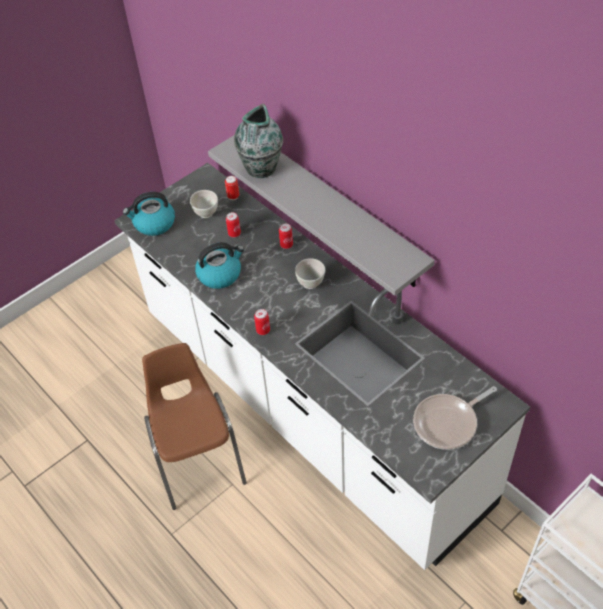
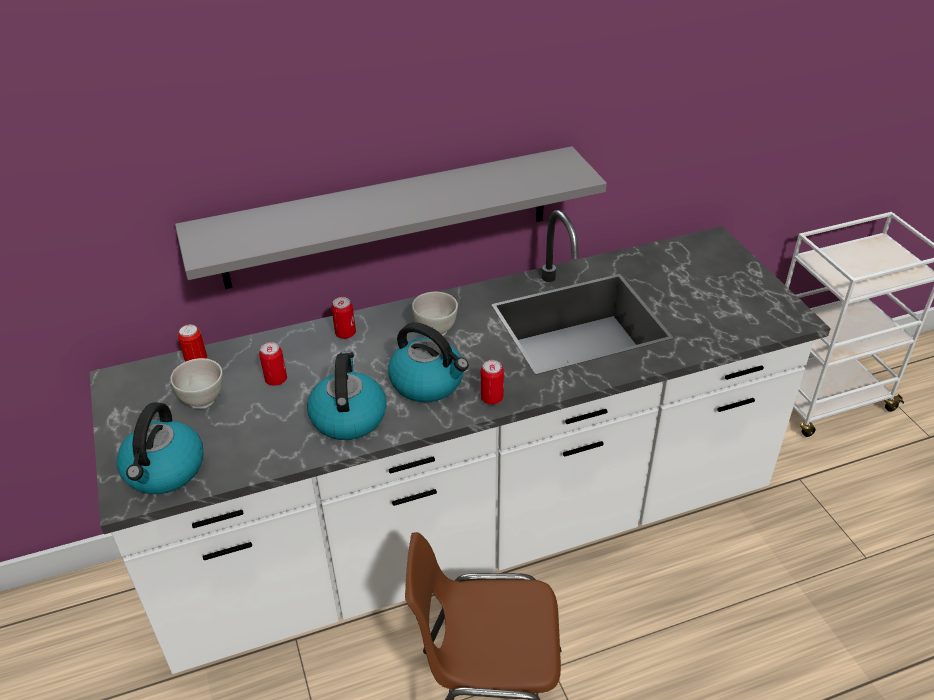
camera: 70 degrees left, 10 degrees down
(261, 169) = (285, 229): vase -> none
(263, 297) = (428, 382): none -> kettle
(448, 423) = (724, 284): frying pan -> none

